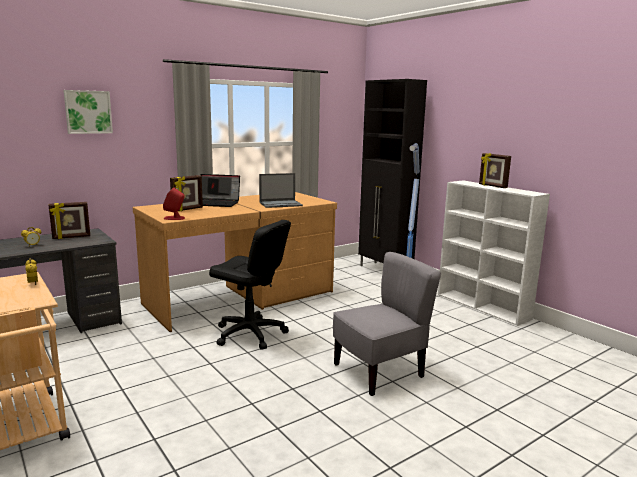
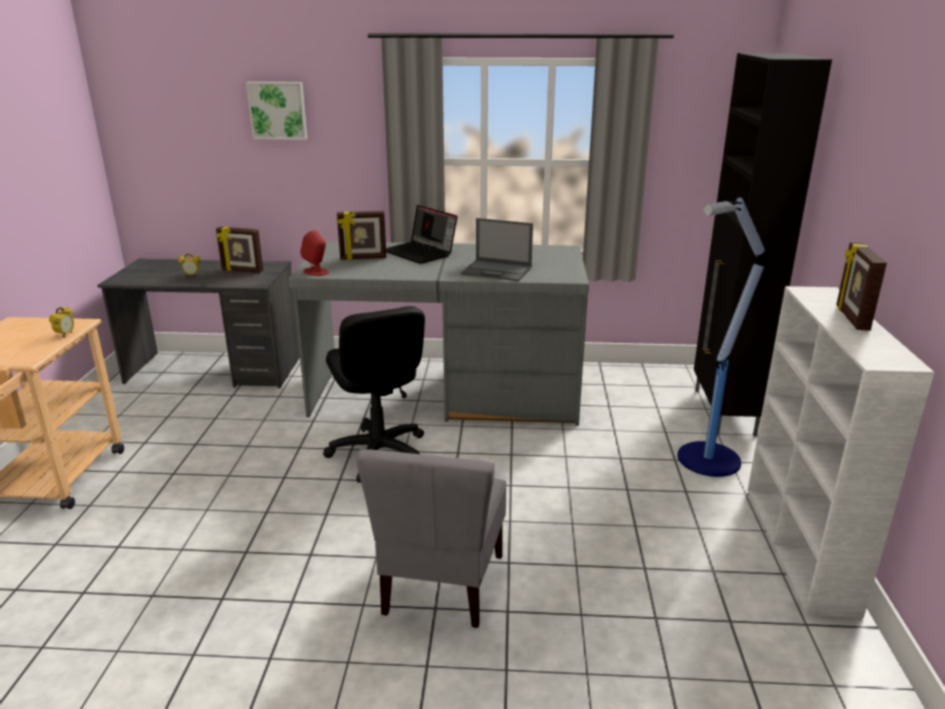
camera: 40 degrees right, 10 degrees up
(241, 298) = (446, 395): brown desk -> grey desk
(379, 372) = (441, 584): grey chair -> grey chair turned 90 degrees clockwise

